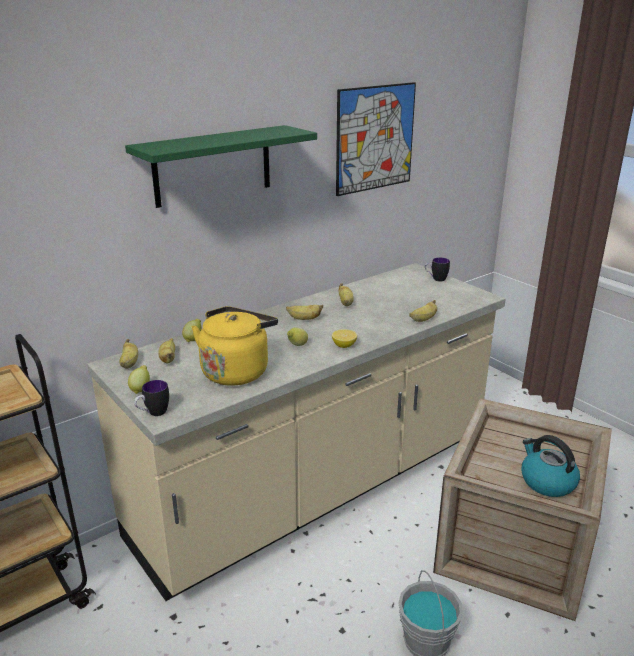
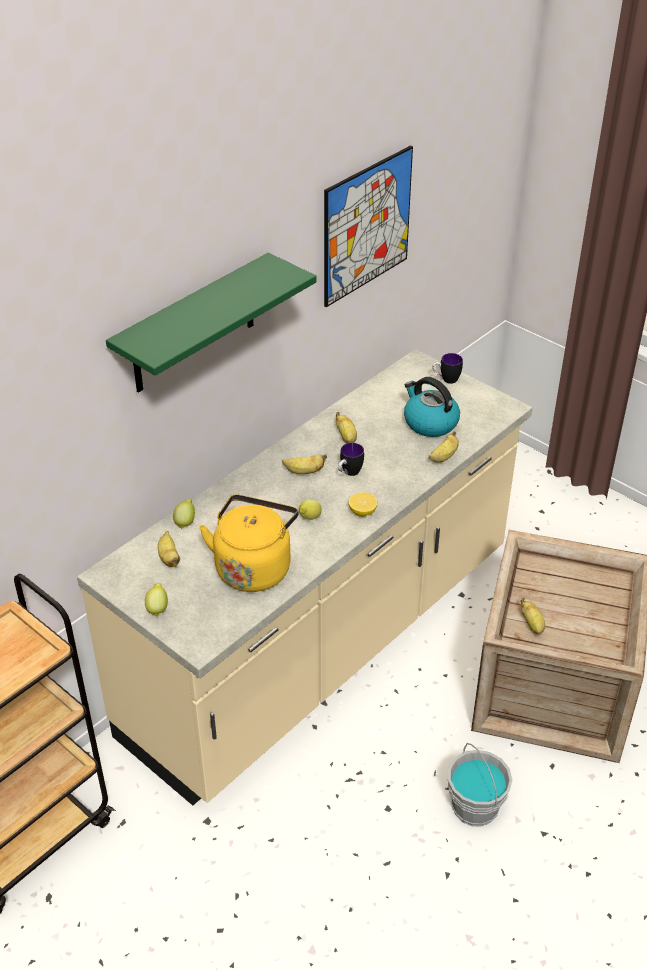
camera: 10 degrees left, 15 degrees up
(129, 364) = (127, 571): banana -> banana (532, 625)
(153, 413) = (186, 641): mug -> mug (349, 473)
(546, 482) = (588, 633): kettle -> kettle (429, 423)

